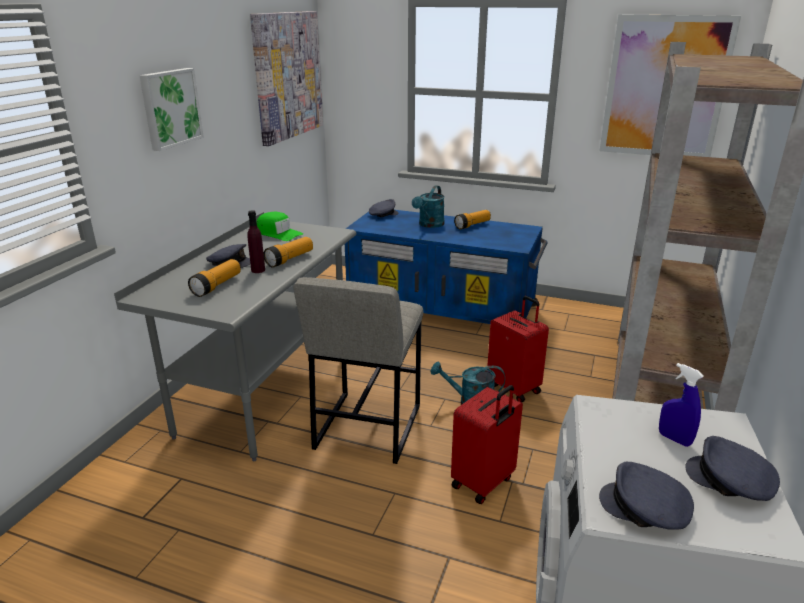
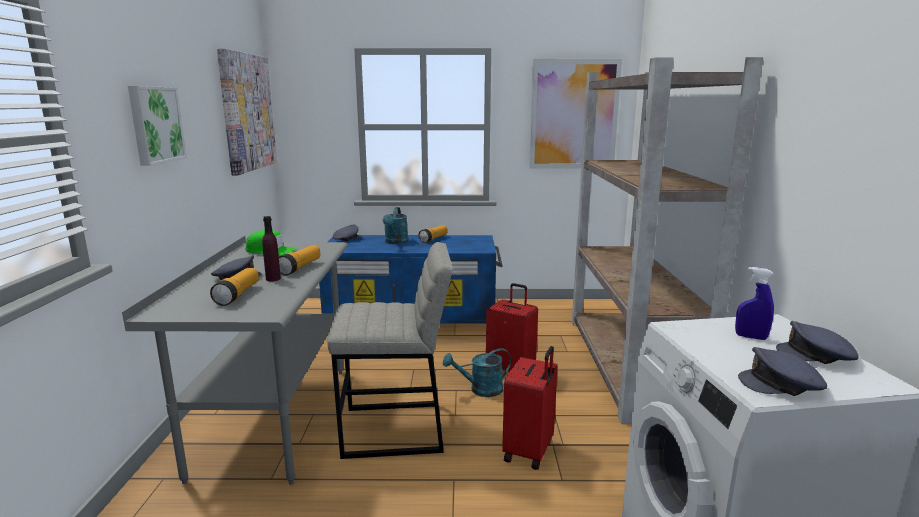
camera: 20 degrees left, 10 degrees down
(367, 428) = (396, 429): grey chair -> grey chair turned 90 degrees counterclockwise

